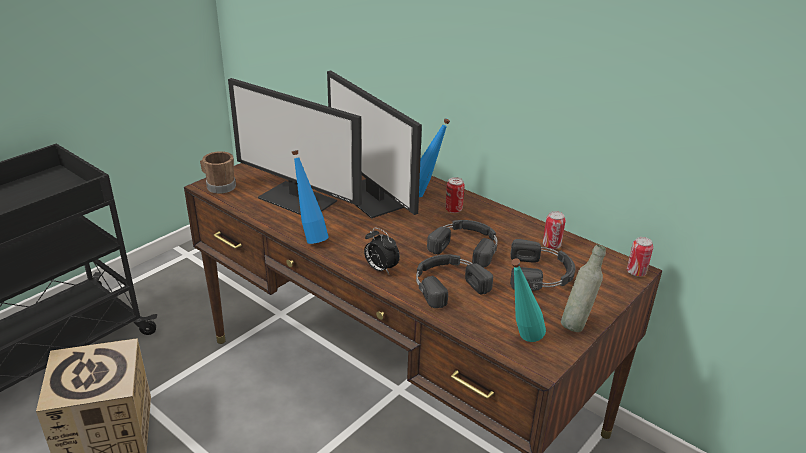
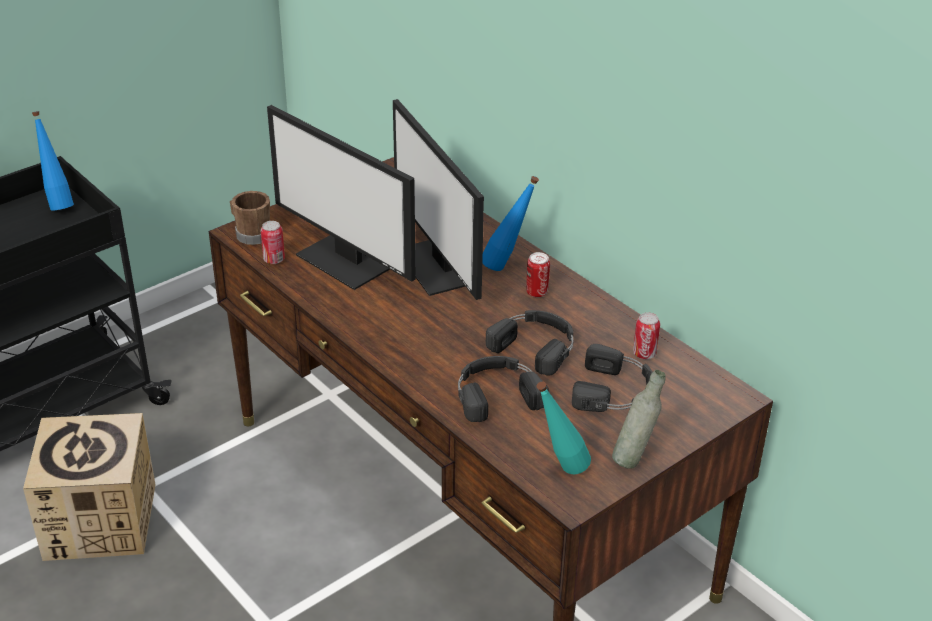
camera: 10 degrees right, 5 degrees up
(310, 237) = (348, 316): blue bottle -> blue bottle (58, 204)
(380, 269) = (422, 366): alarm clock -> none
(636, 272) = (737, 400): can -> can (274, 259)

